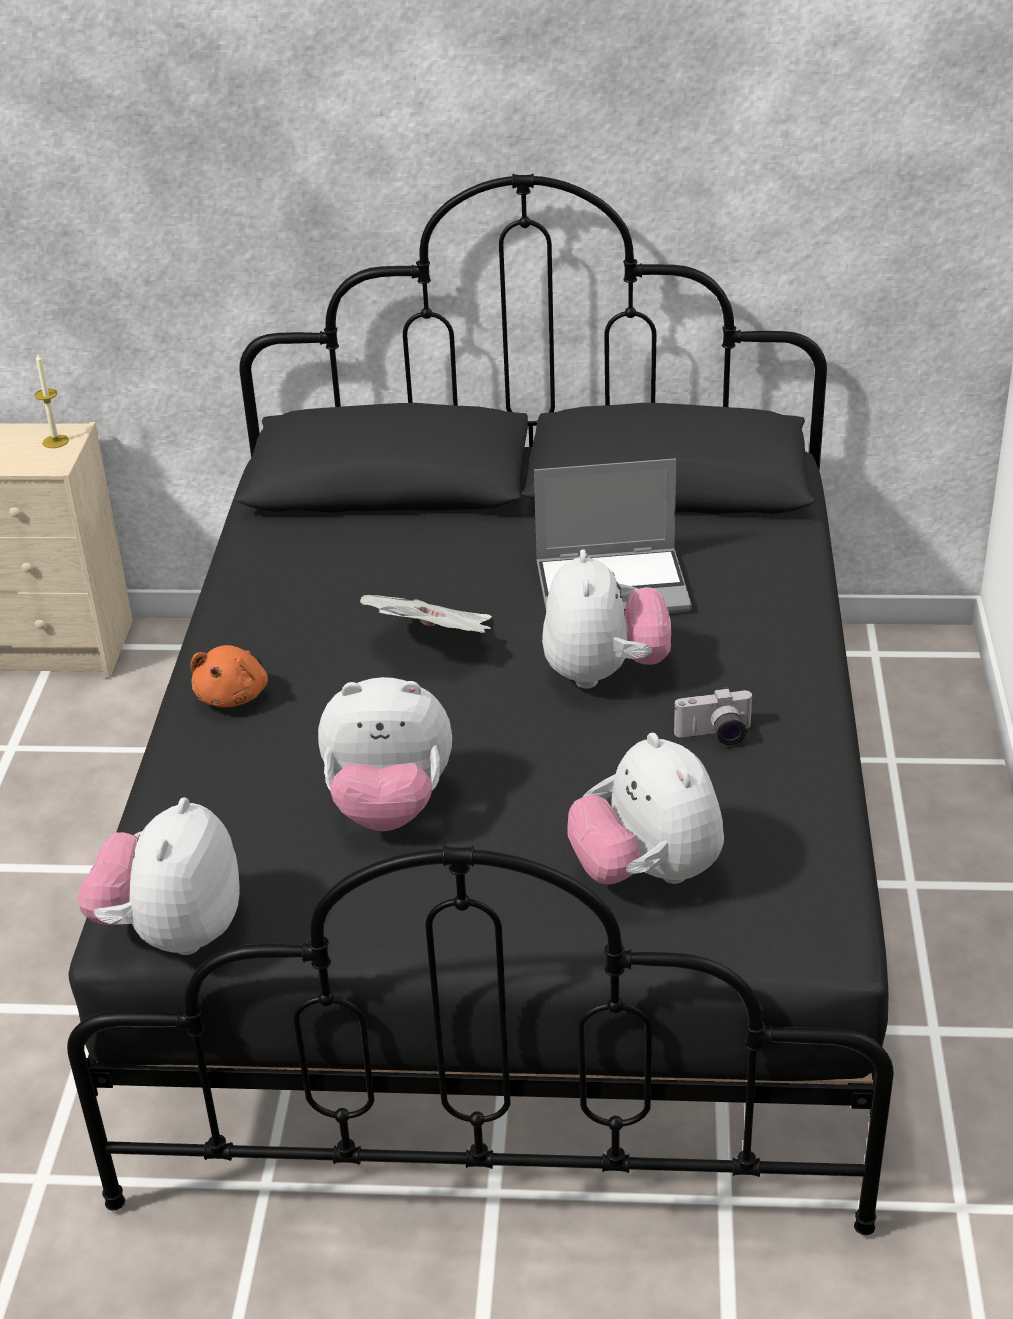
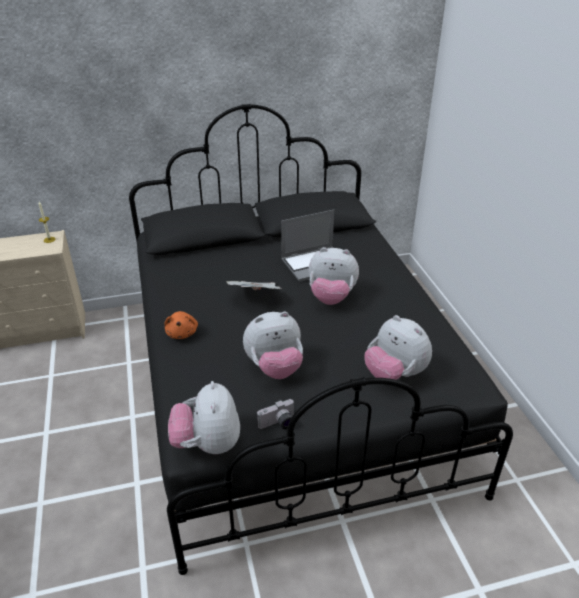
camera: 20 degrees left, 0 degrees up
(604, 673) = (331, 297): plush toy -> plush toy turned 120 degrees clockwise
(715, 736) = (388, 314): camera -> camera (278, 424)

